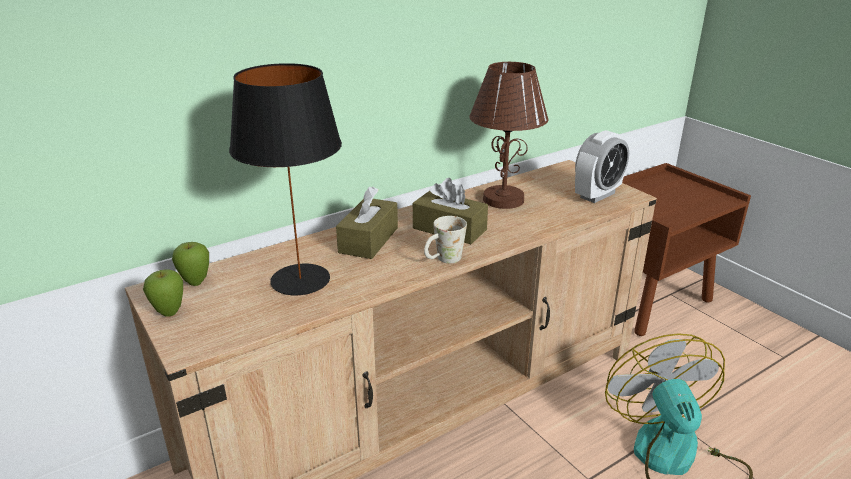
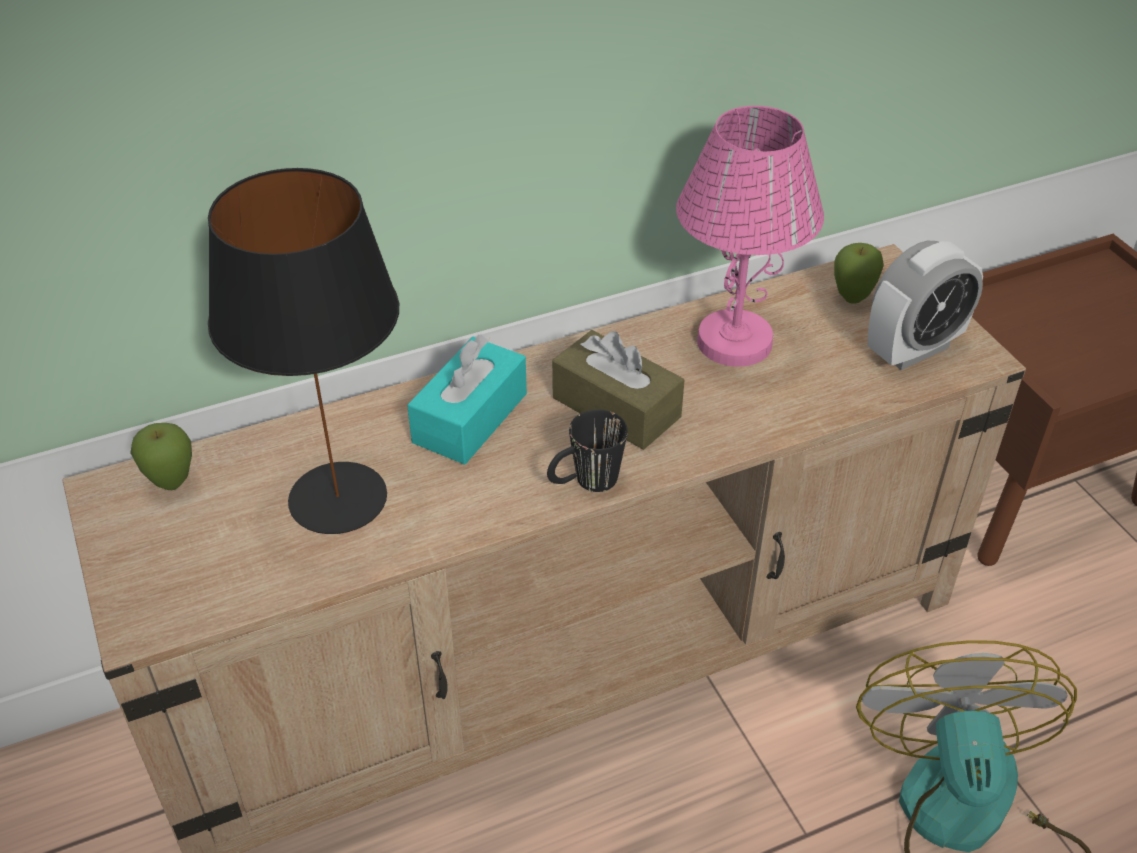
camera: 10 degrees right, 15 degrees up
(169, 313) = (122, 546): apple -> apple (852, 299)
(368, 240) = (470, 418): brown tissue box -> turquoise tissue box
(443, 260) = (585, 483): white mug -> black mug
(503, 199) = (734, 341): brown table lamp -> pink table lamp

